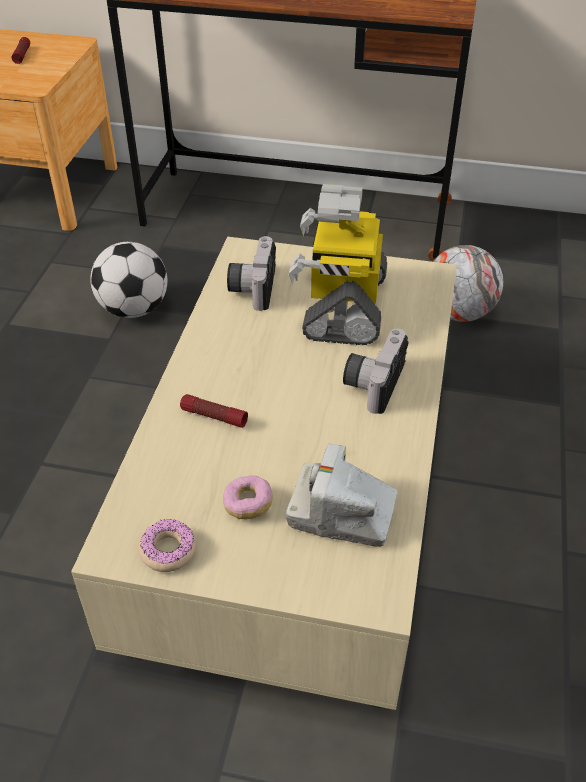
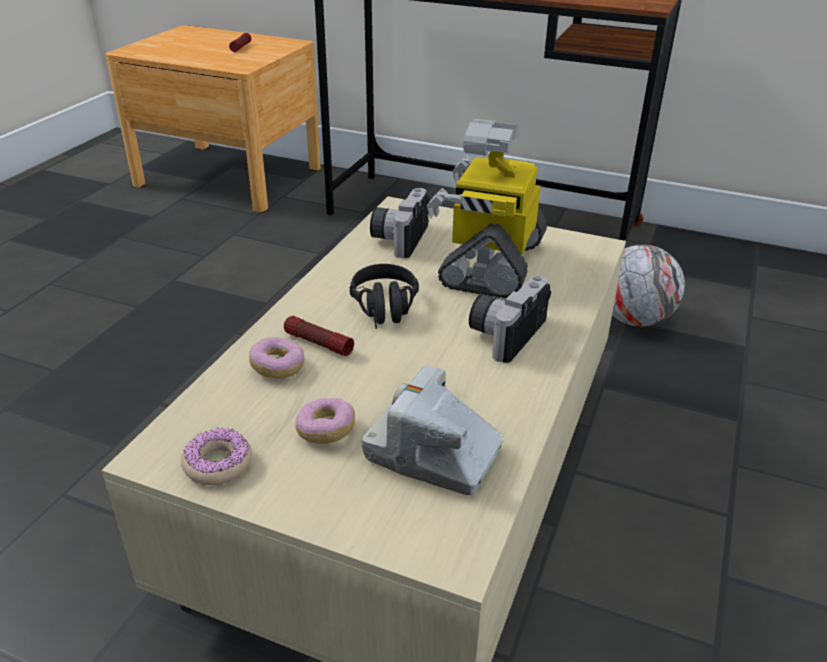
camera: 10 degrees right, 10 degrees down
(134, 309) = (299, 280): football -> none
(186, 447) = (278, 367): none -> donut
(264, 375) = (386, 312): none -> black headphones

